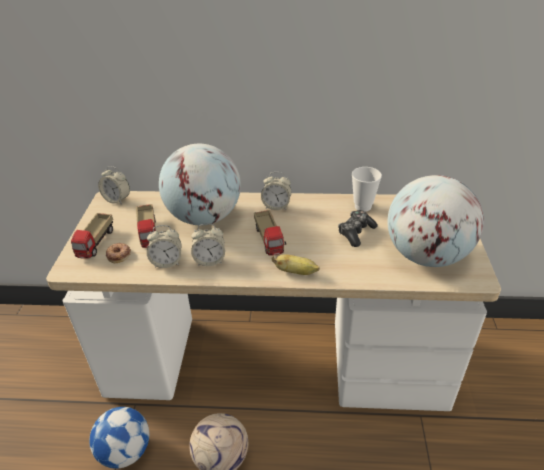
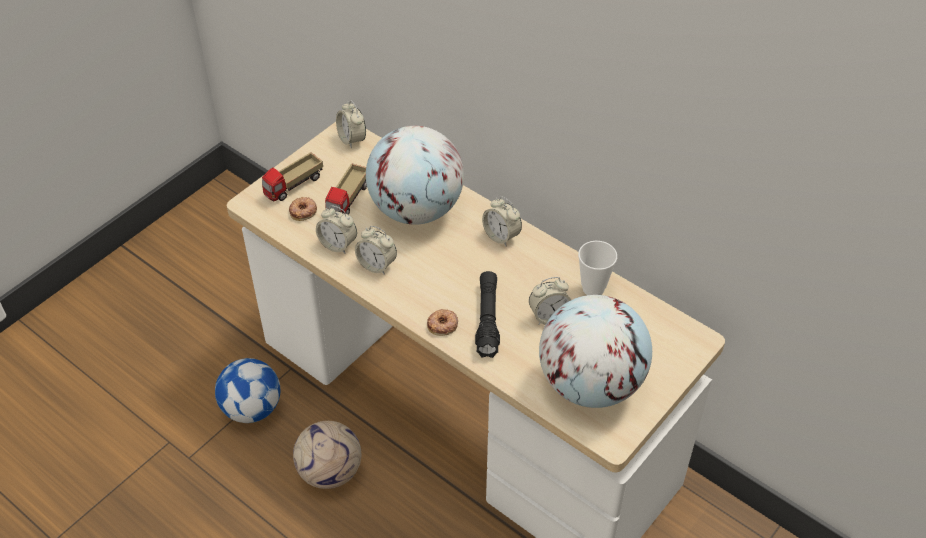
camera: 35 degrees right, 10 degrees up
(269, 240) = (453, 274): toy truck -> none
(296, 272) = (443, 325): banana -> donut
(321, 254) = (487, 319): none -> black flashlight
(356, 233) = (549, 316): game controller -> alarm clock

